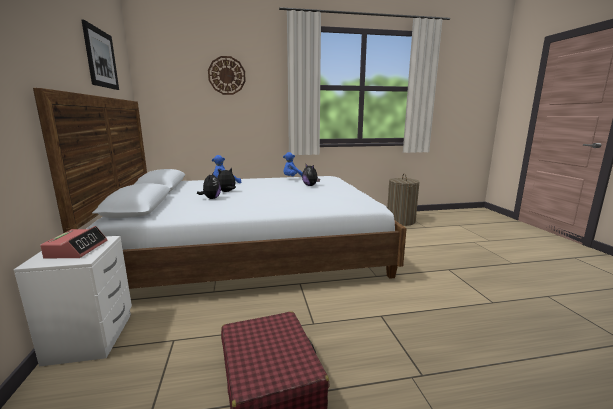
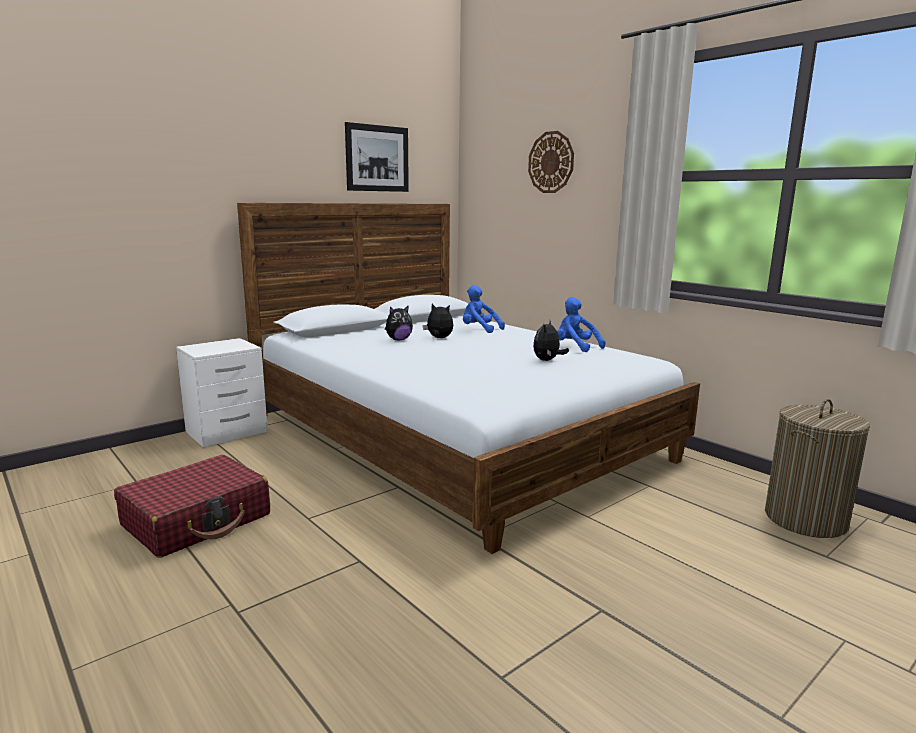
camera: 60 degrees right, 0 degrees up
(77, 249) = (219, 347): alarm clock -> none

